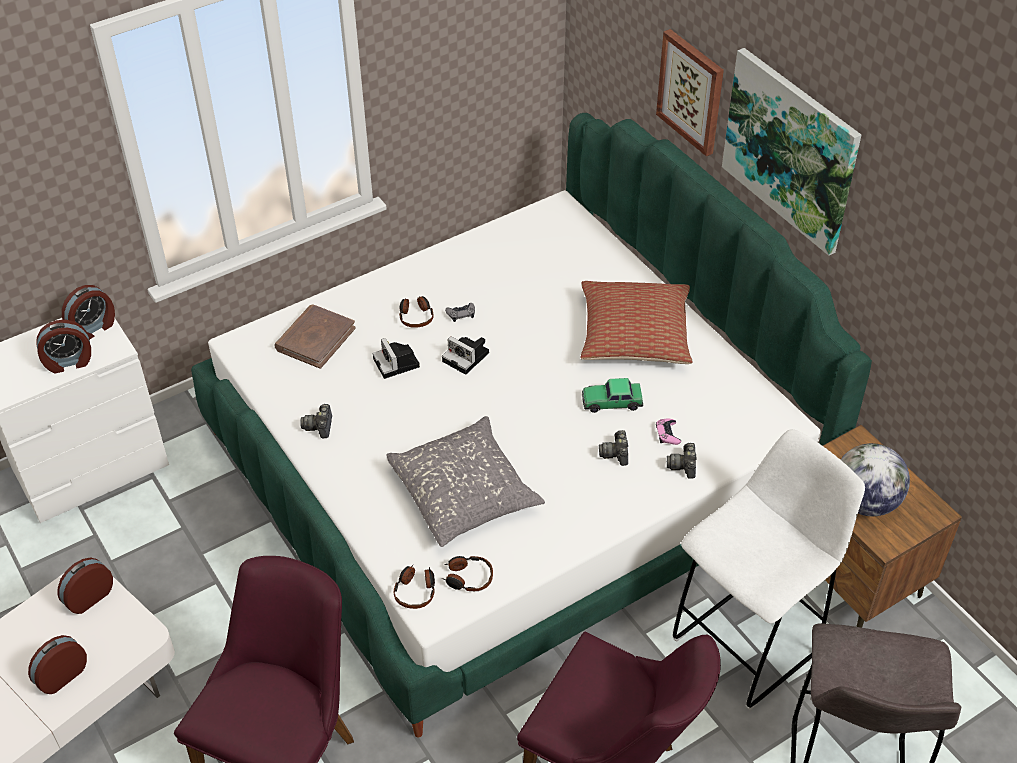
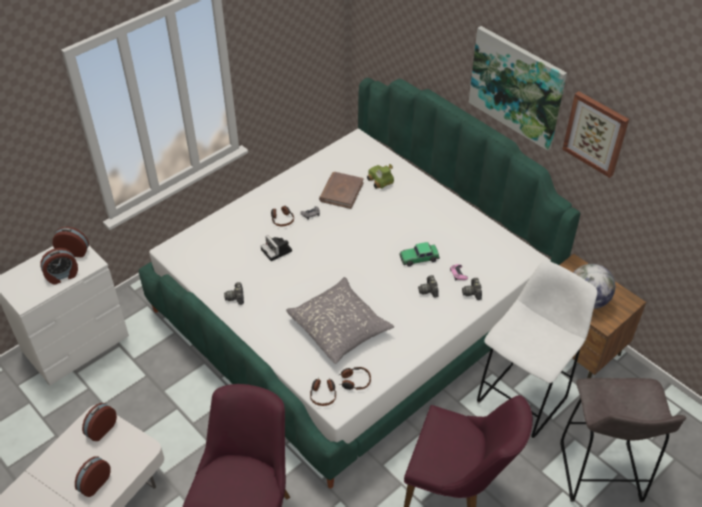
camera: 10 degrees left, 0 degrees up
(93, 328) = (74, 251): alarm clock -> alarm clock turned 120 degrees counterclockwise
(315, 339) = (220, 241): brown book -> brown book (341, 192)
(467, 357) = (321, 241): camera -> none
(579, 275) = (380, 181): none -> toy car
(634, 335) = (423, 215): pillow -> none
(691, 91) = (443, 57): picture -> picture (596, 133)

